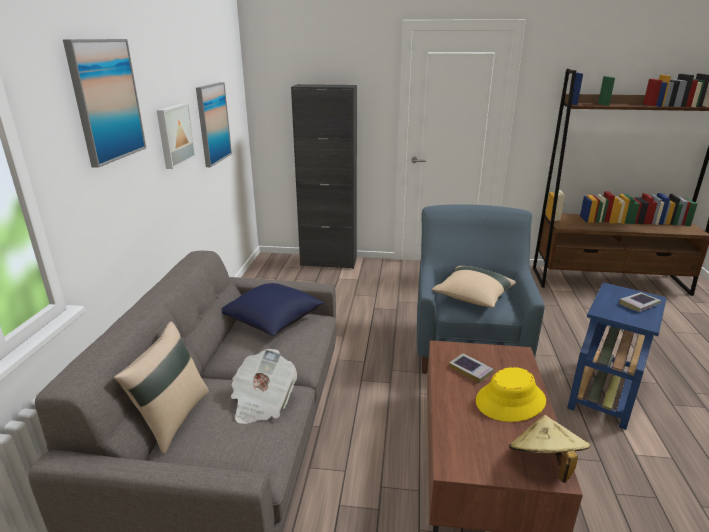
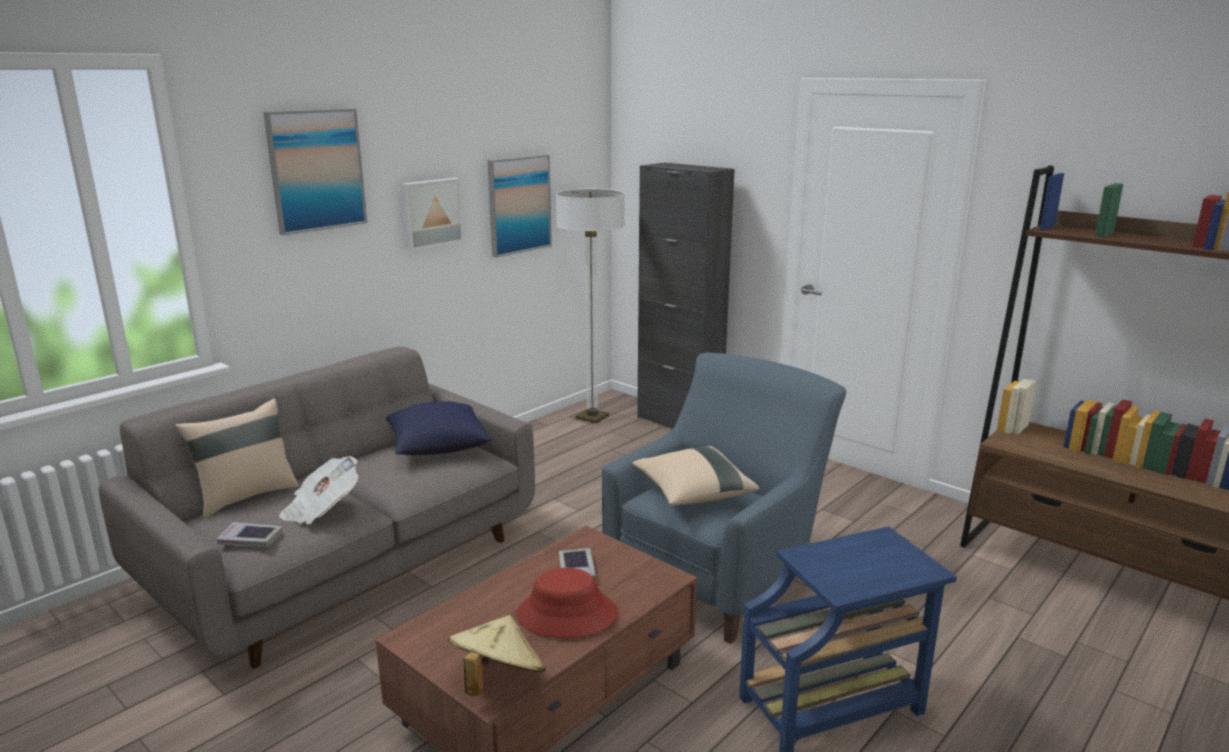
camera: 35 degrees right, 5 degrees down
(272, 273) = (592, 417): none -> floor lamp
(510, 401) = (567, 615): yellow hat -> red hat
(639, 305) = (882, 568): book -> book (250, 539)

